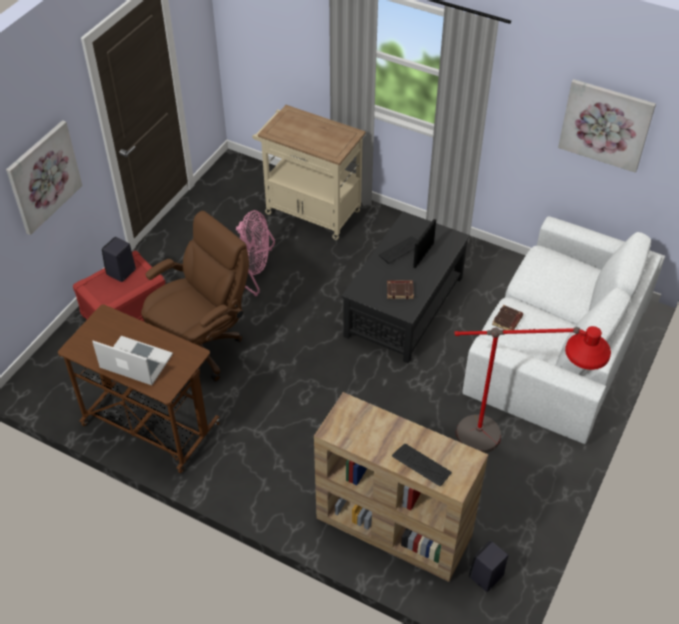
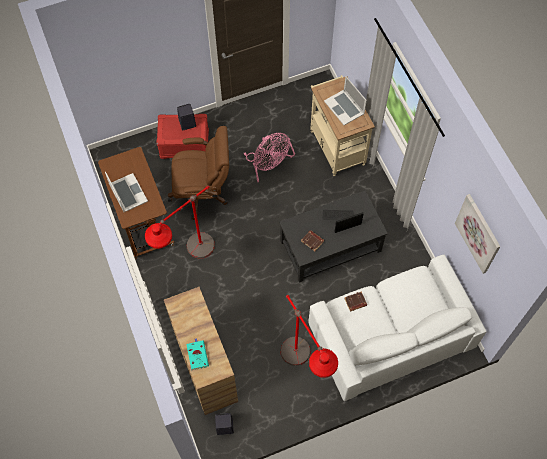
camera: 40 degrees right, 15 degrees up
(43, 176) = (151, 55): picture -> none
(256, 427) = (189, 261): none -> red floor lamp
(314, 132) = (344, 107): none -> laptop
(421, 465) = (197, 355): keyboard -> turquoise book

